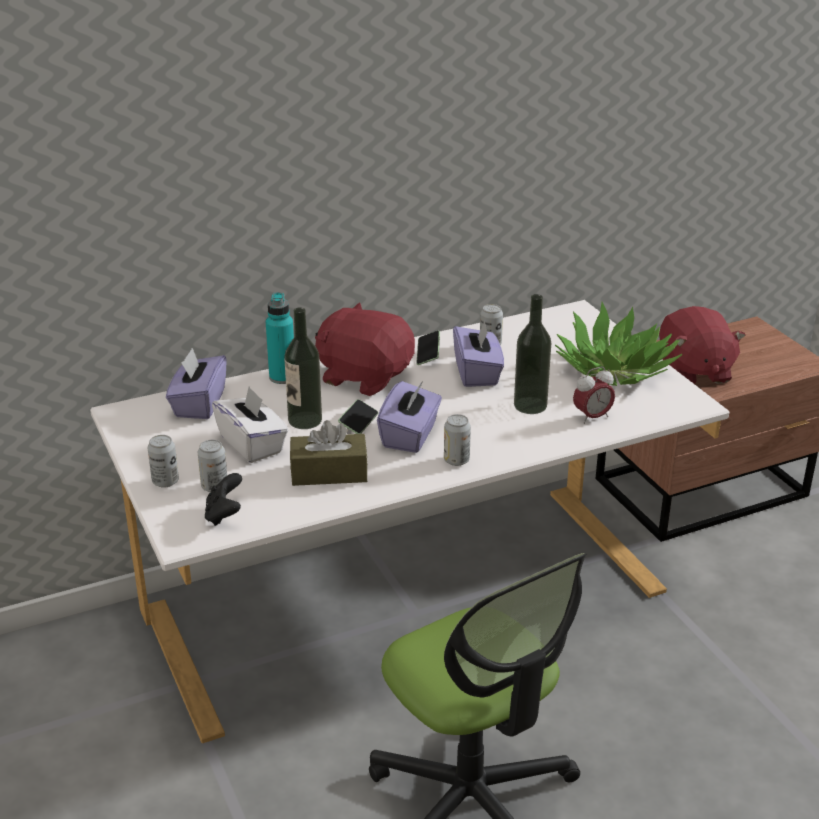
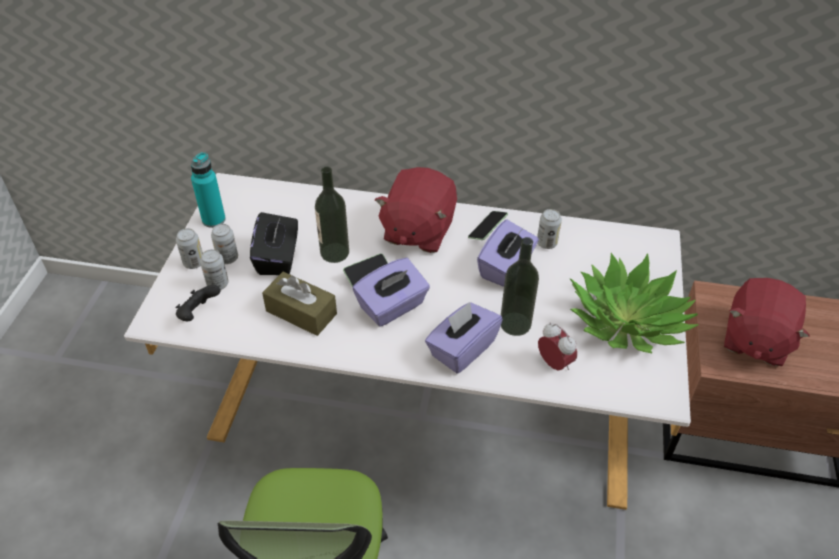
camera: 35 degrees right, 15 degrees up
(199, 404) = (281, 202): purple tissue box -> purple tissue box (462, 349)
(252, 445) = (278, 258): white tissue box -> black tissue box
(282, 377) = (360, 203): turquoise bottle -> turquoise bottle (214, 220)
(365, 377) = (417, 231): red plush toy -> red plush toy turned 135 degrees counterclockwise
(456, 460) = (401, 350): can -> can (227, 258)
(592, 417) = (554, 363): alarm clock -> alarm clock turned 135 degrees counterclockwise

